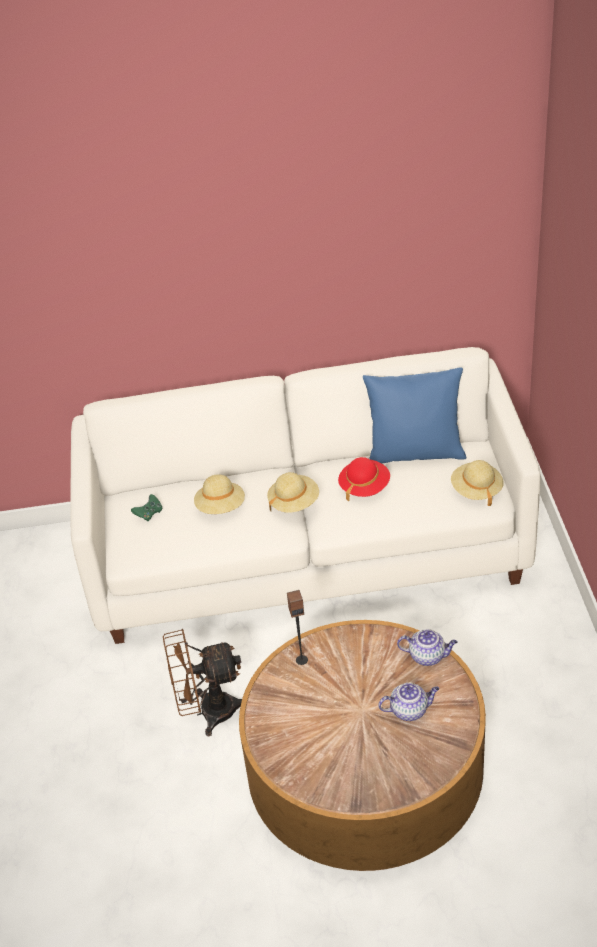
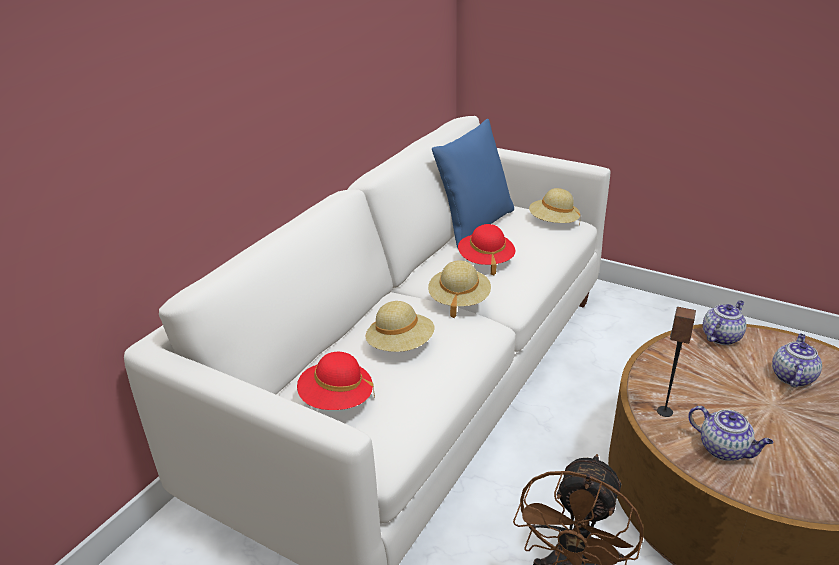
camera: 55 degrees left, 10 degrees down
(149, 514) = (336, 400): green game controller -> red hat
(287, 701) = (724, 449): none -> teapot

